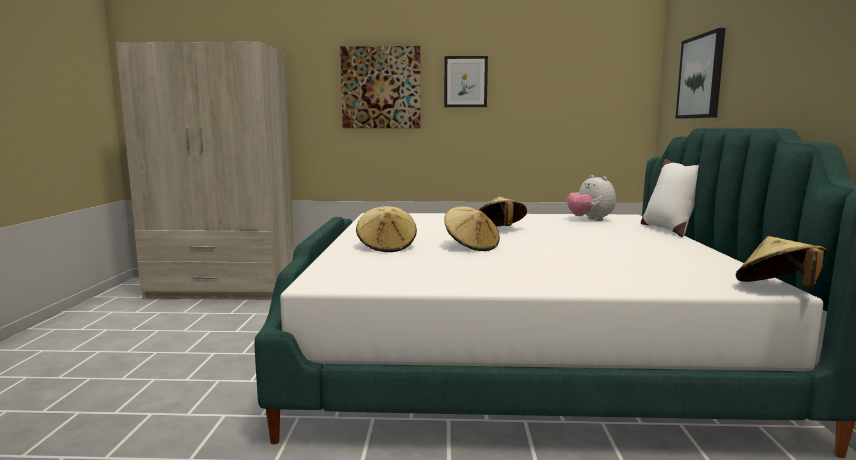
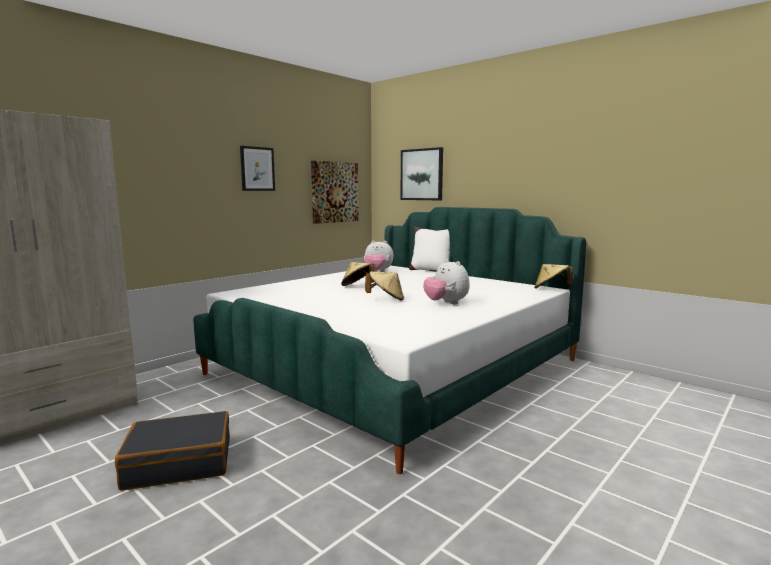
camera: 50 degrees left, 0 degrees up
(202, 349) = (179, 463): none -> black suitcase
(381, 88) = (186, 171): picture -> picture (334, 192)
(387, 247) = (343, 311): beige hat -> none
(516, 265) = (446, 303): none -> plush toy

